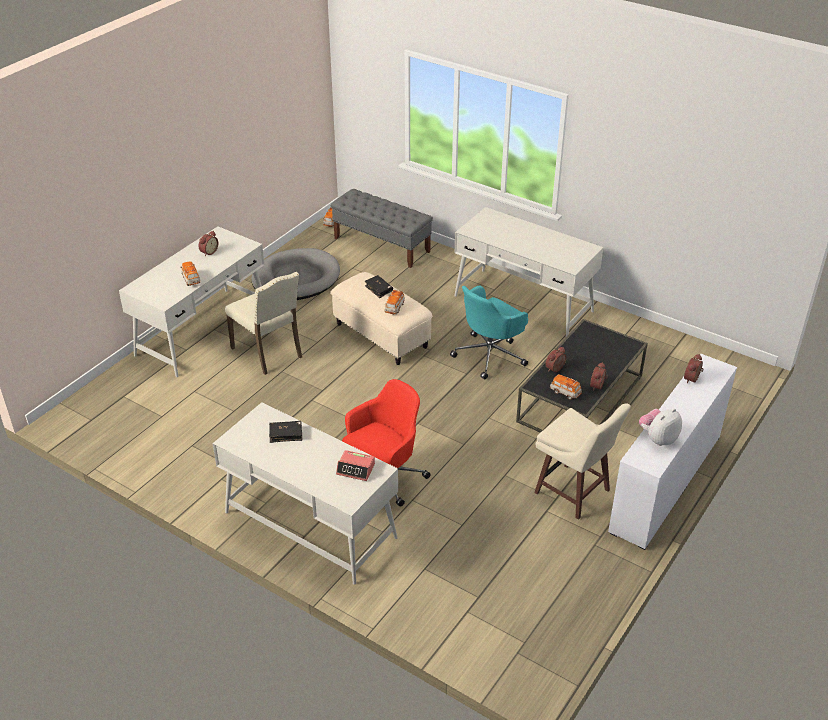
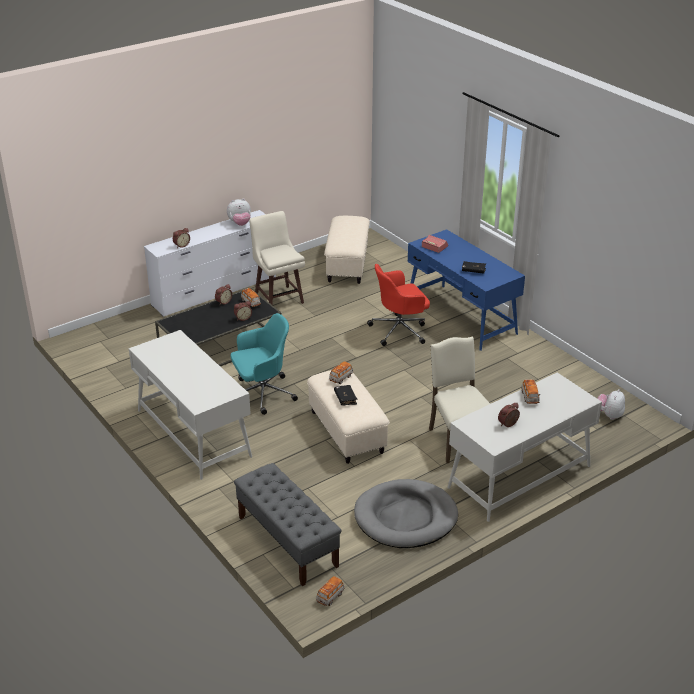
camera: 160 degrees left, 5 degrees down
(109, 416) = (608, 415): none -> plush toy
(310, 524) = (461, 317): white desk -> blue desk
(522, 593) = (348, 265): none -> beige ottoman

